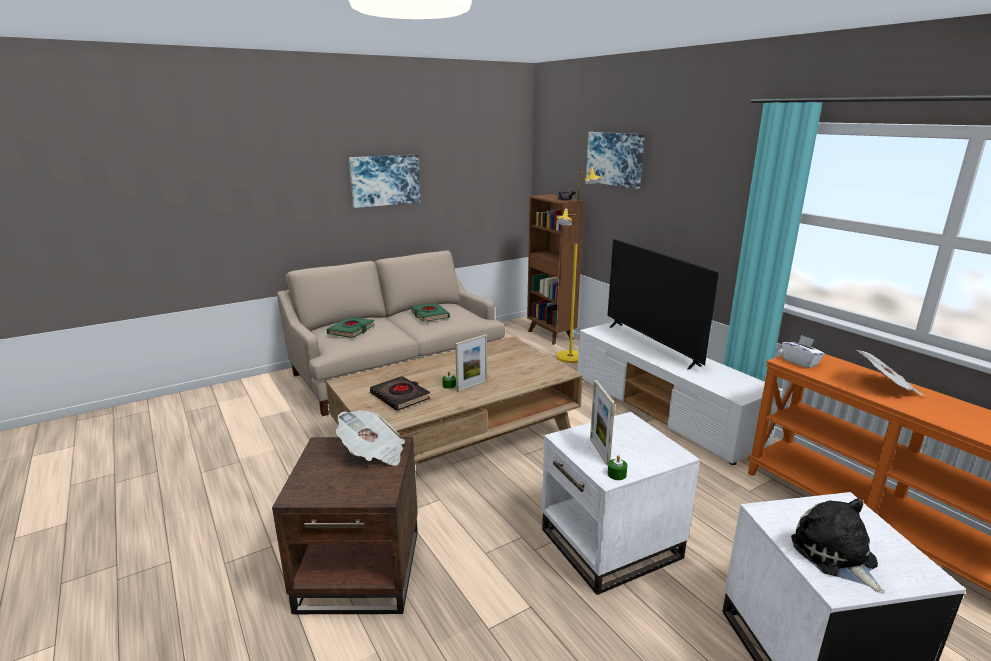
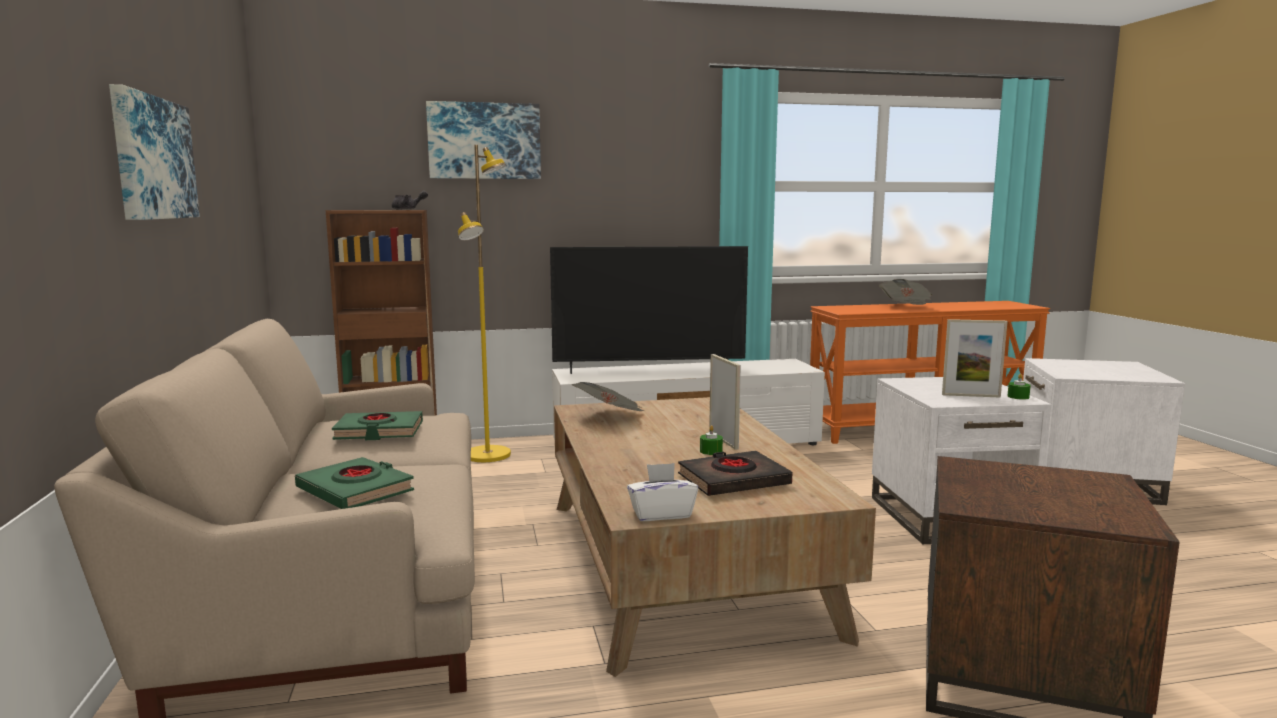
camera: 70 degrees left, 10 degrees down
(373, 453) = (992, 477): newspaper -> newspaper (610, 416)
(800, 362) = (847, 310): white tissue box -> white tissue box (661, 514)
(836, 556) = (1120, 373): plush toy -> none

